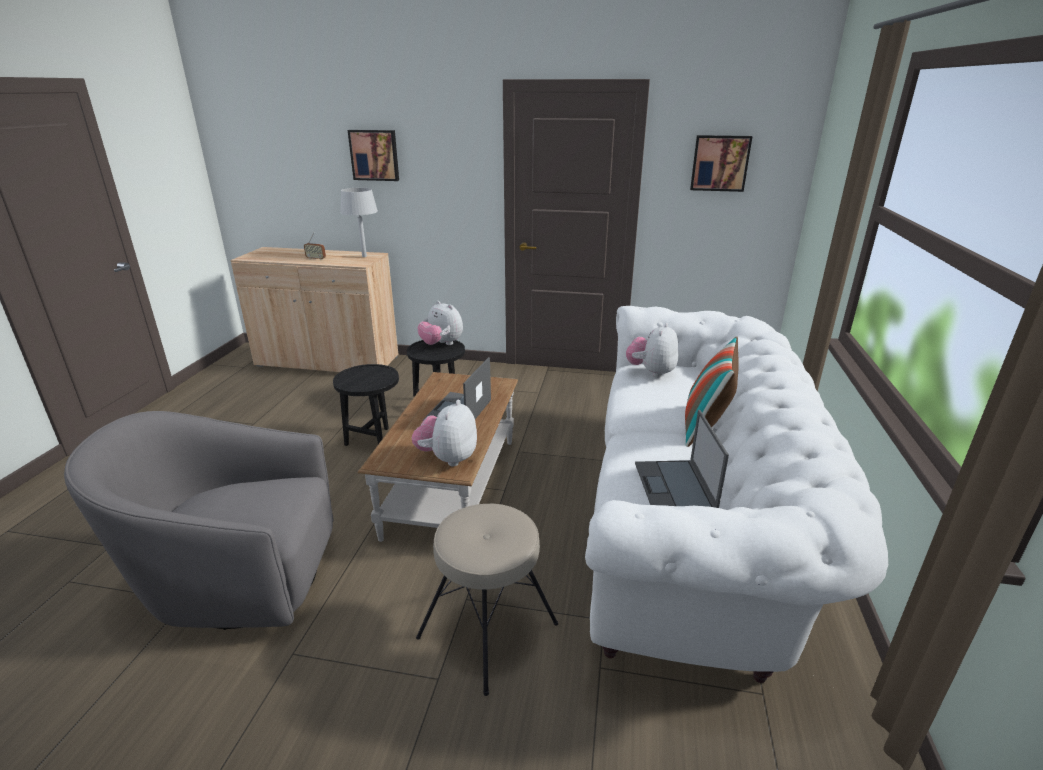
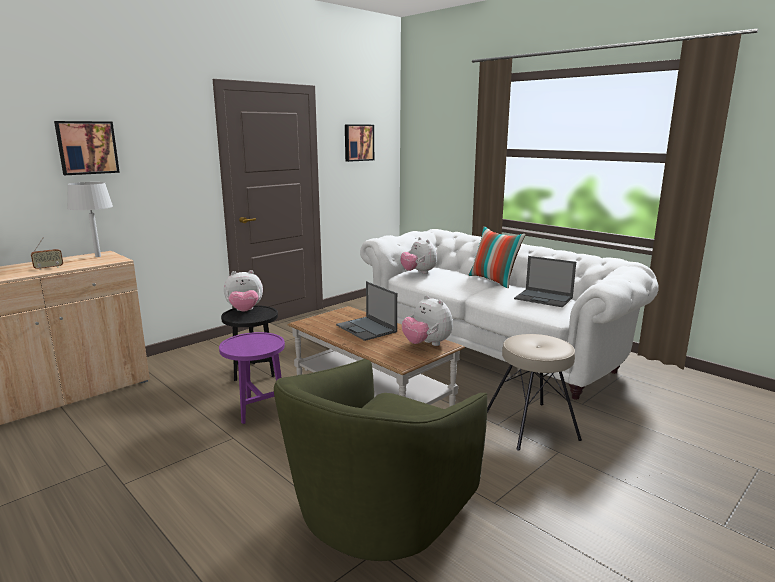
camera: 55 degrees left, 10 degrees down
(238, 580) = (379, 515): grey armchair -> green armchair
(374, 440) = (257, 409): black side table -> purple side table

